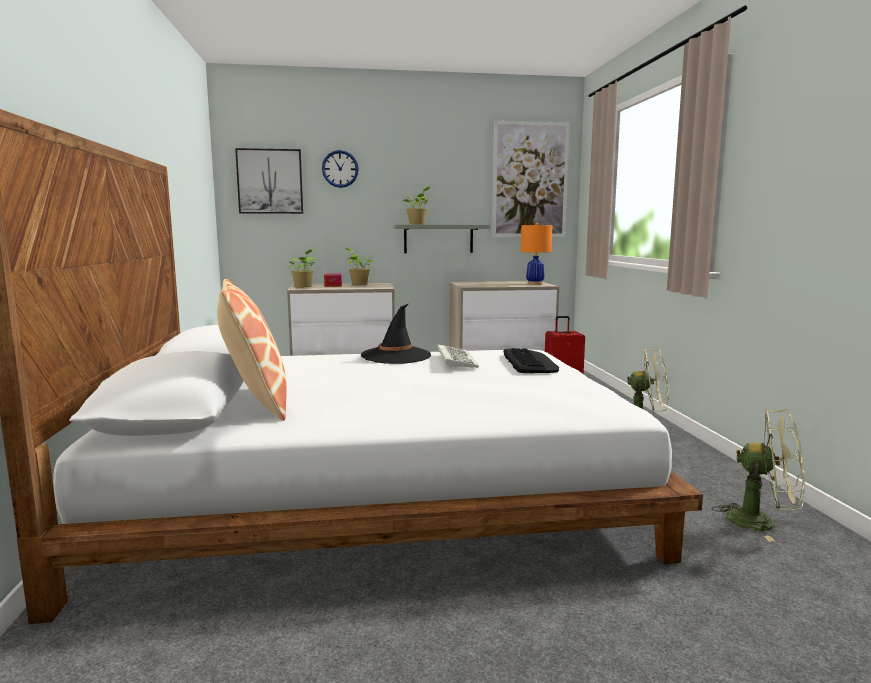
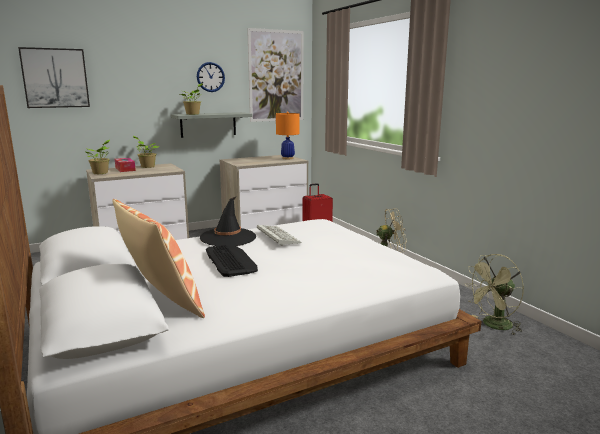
camera: 20 degrees left, 5 degrees up
(340, 169) = (121, 66): wall clock -> wall clock (210, 77)
(529, 362) = (331, 233): keyboard -> keyboard (230, 261)
(762, 522) = (493, 326): green fan -> green fan turned 150 degrees clockwise

